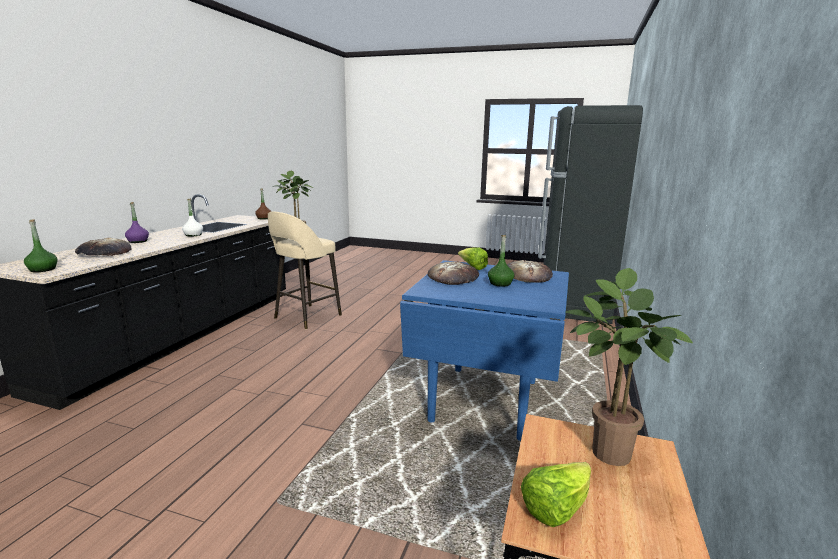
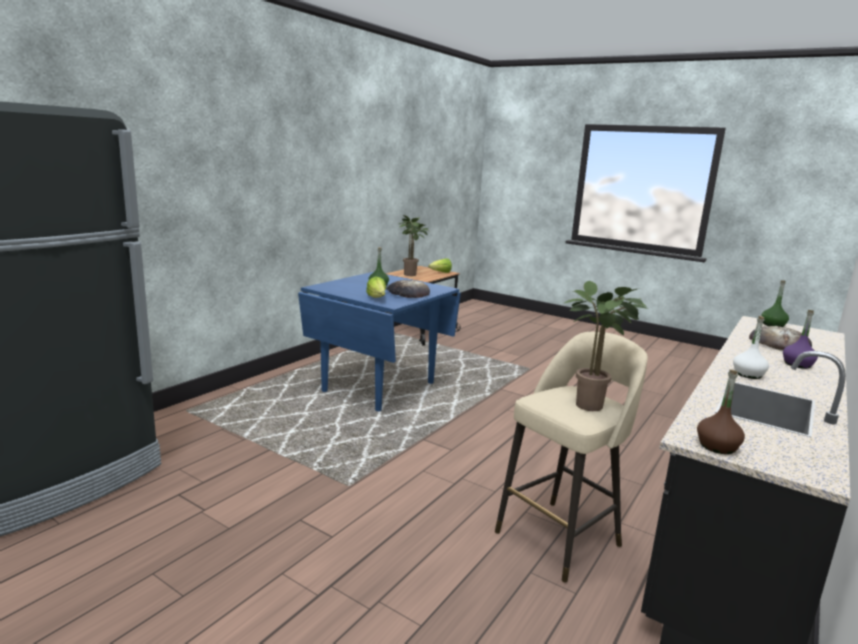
camera: 165 degrees left, 0 degrees up
(526, 276) = (345, 288): bread -> none

